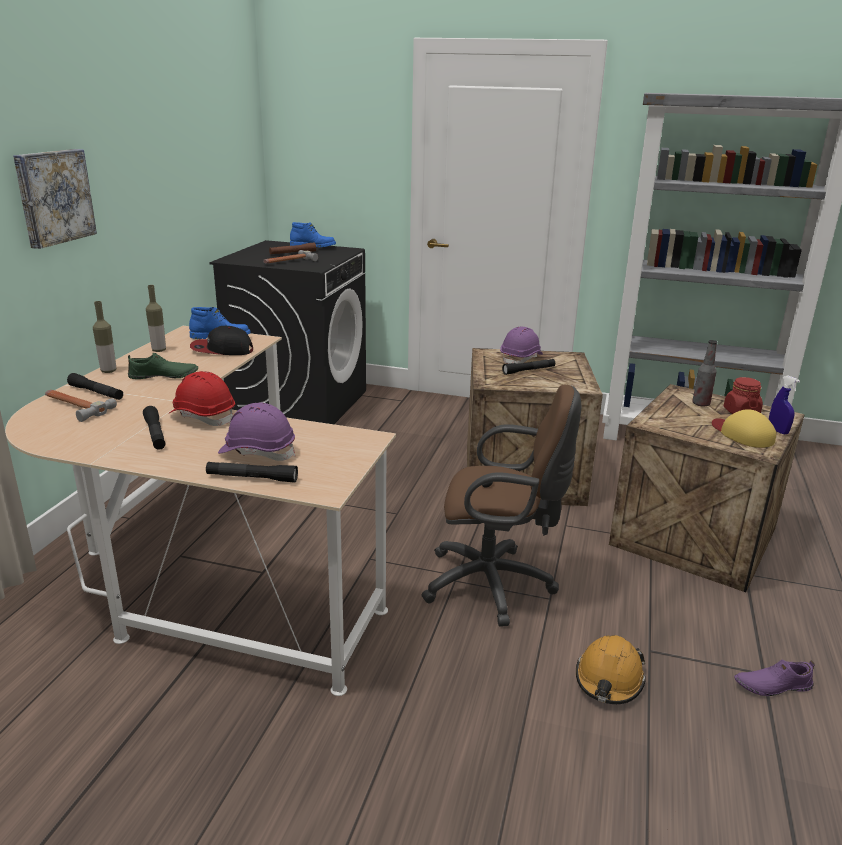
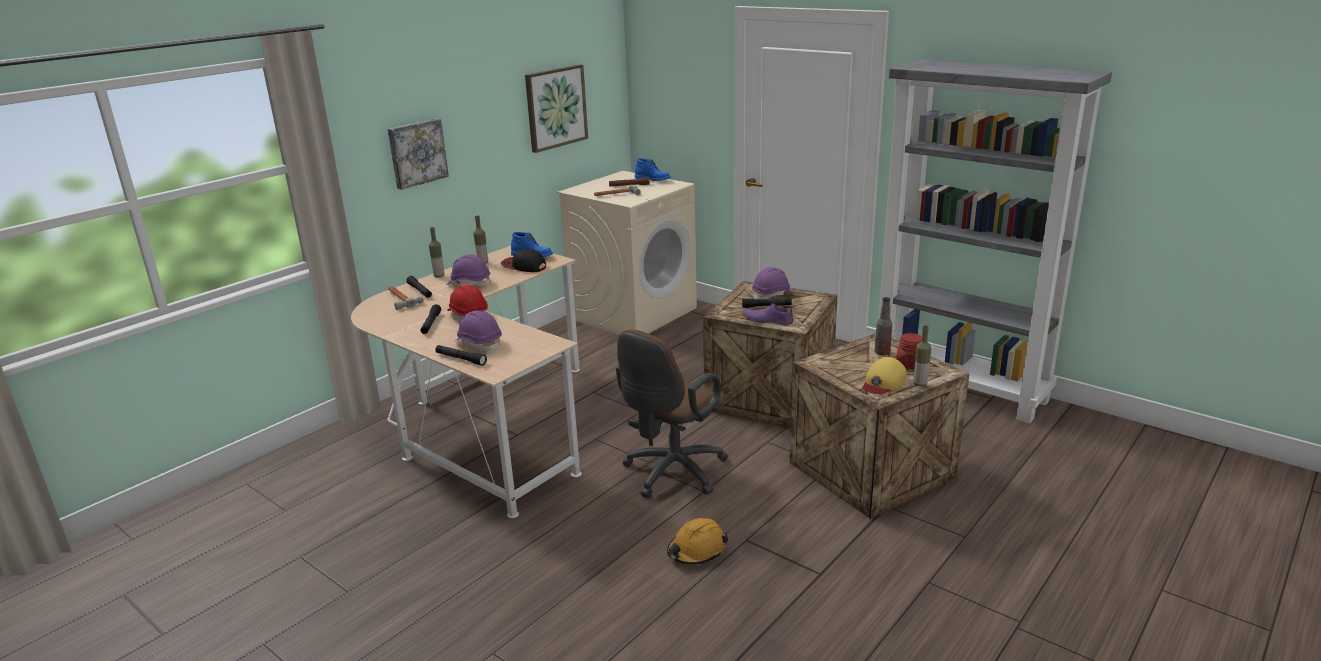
camera: 25 degrees right, 0 degrees up
(164, 376) = (469, 283): green shoe -> purple hard hat
(202, 155) = (555, 107): none -> picture
(299, 404) = (633, 313): black washing machine -> beige washing machine
(495, 585) = (671, 474): brown office chair -> brown office chair turned 90 degrees clockwise
(742, 434) = (883, 382): yellow cap -> yellow cap turned 135 degrees counterclockwise
(772, 685) = (818, 582): purple shoe -> purple shoe (767, 320)
(777, 431) = (920, 384): blue spray bottle -> bottle

